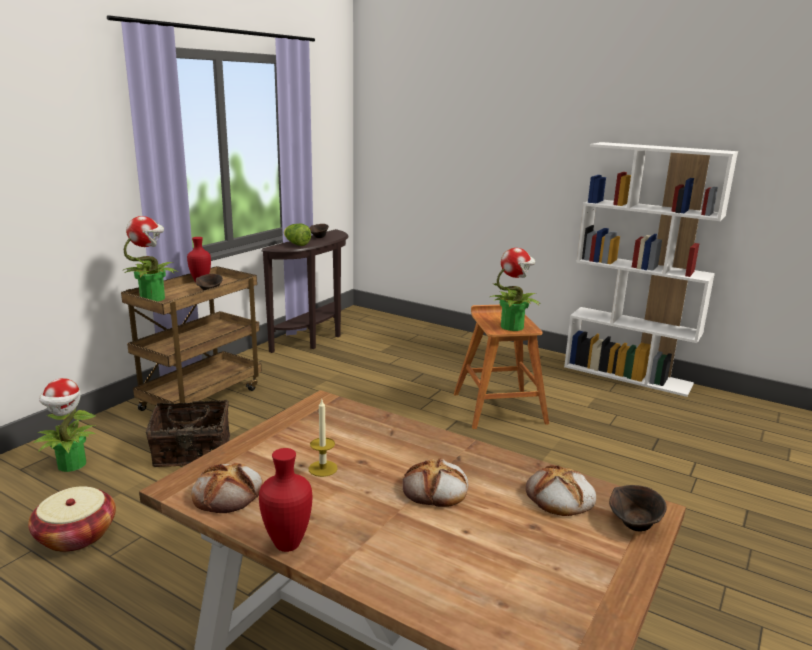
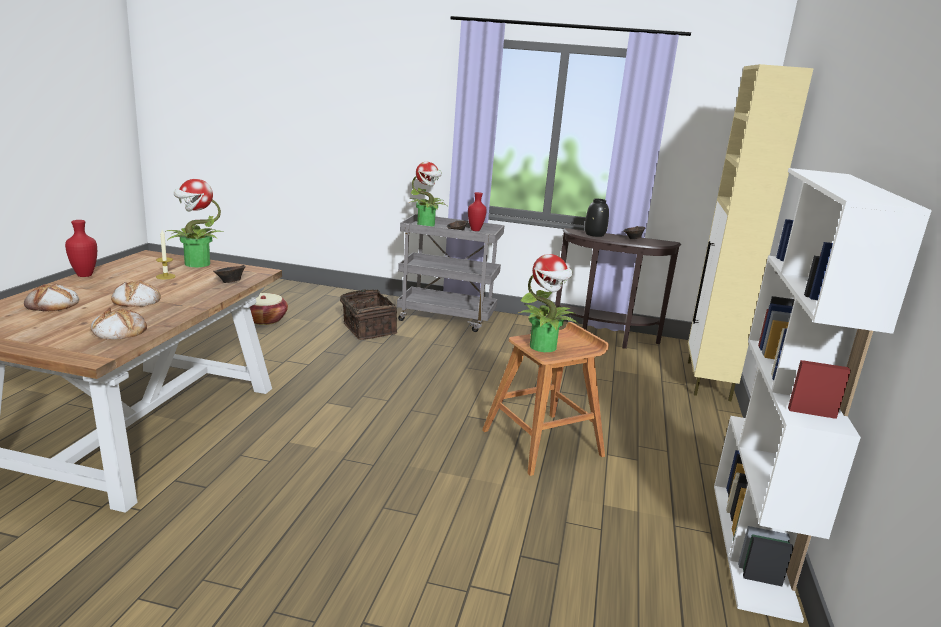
camera: 70 degrees right, 0 degrees up
(72, 465) = (335, 304): potted plant -> potted plant (196, 264)
(201, 398) = (447, 318): brown cart -> grey cart
(228, 493) = (139, 262): bread -> bread (52, 304)
(296, 244) = (594, 234): lettuce -> black vase
(415, 326) = (708, 381): none -> beige cabinet
(634, 525) = (74, 350): brown bowl -> brown bowl (230, 282)

